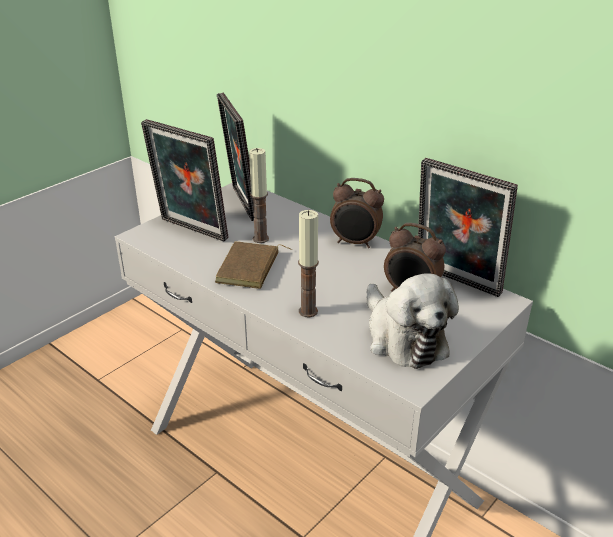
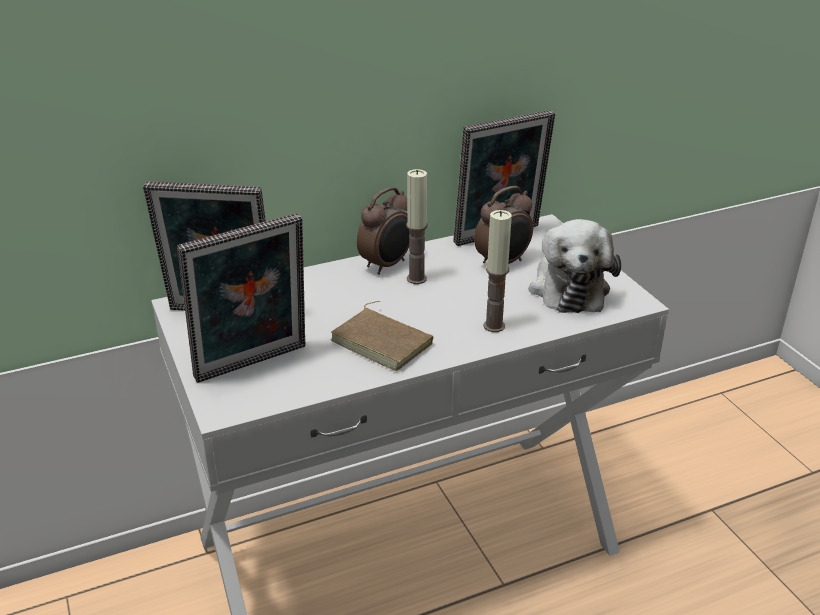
camera: 65 degrees left, 0 degrees up
(260, 239) = (323, 319): candle -> candle (416, 279)
(403, 337) = (568, 287): plush toy -> plush toy turned 90 degrees clockwise

